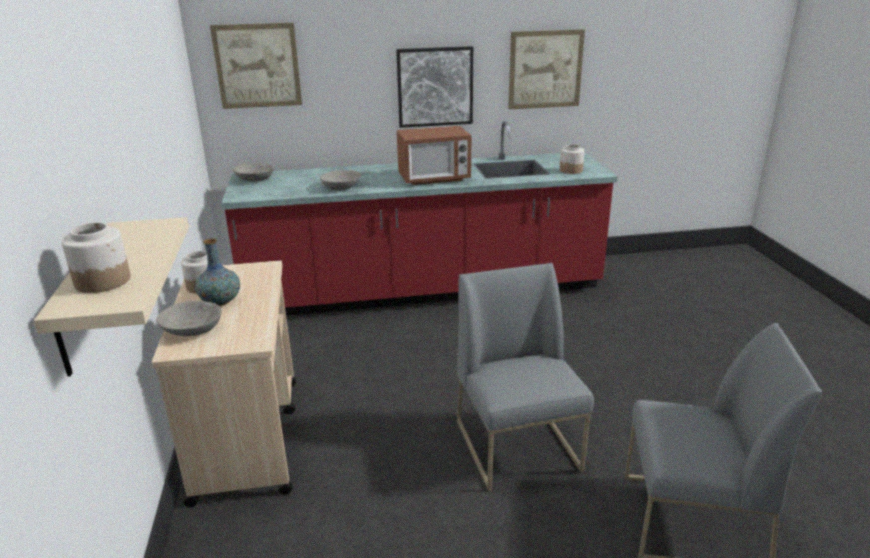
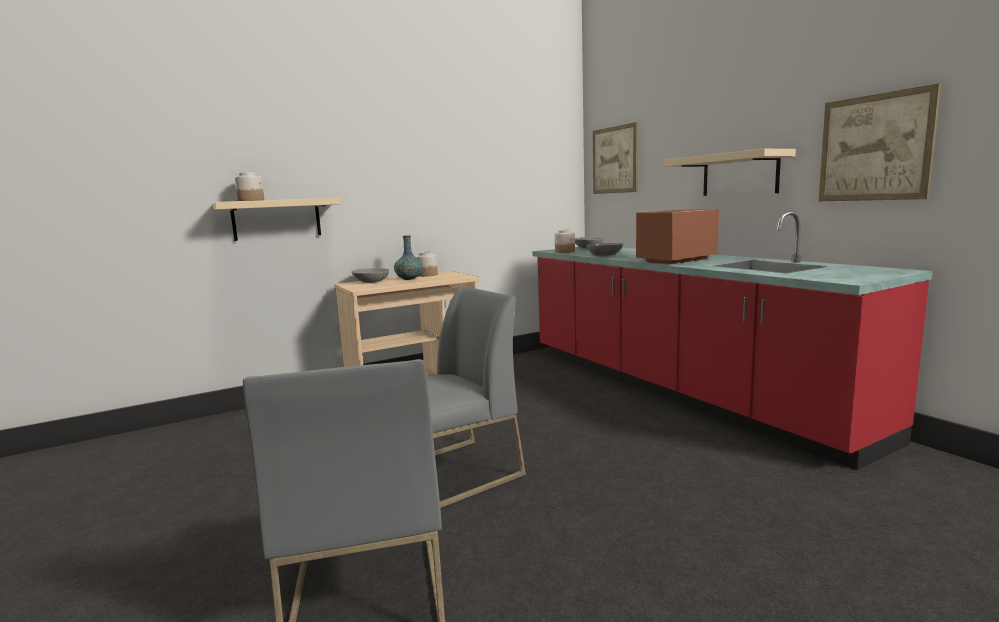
camera: 70 degrees right, 15 degrees down
(434, 178) = (676, 260): microwave -> microwave turned 90 degrees clockwise
(435, 87) = (739, 174): picture -> beige shelf
(571, 170) = (824, 275): jar -> jar (565, 251)

